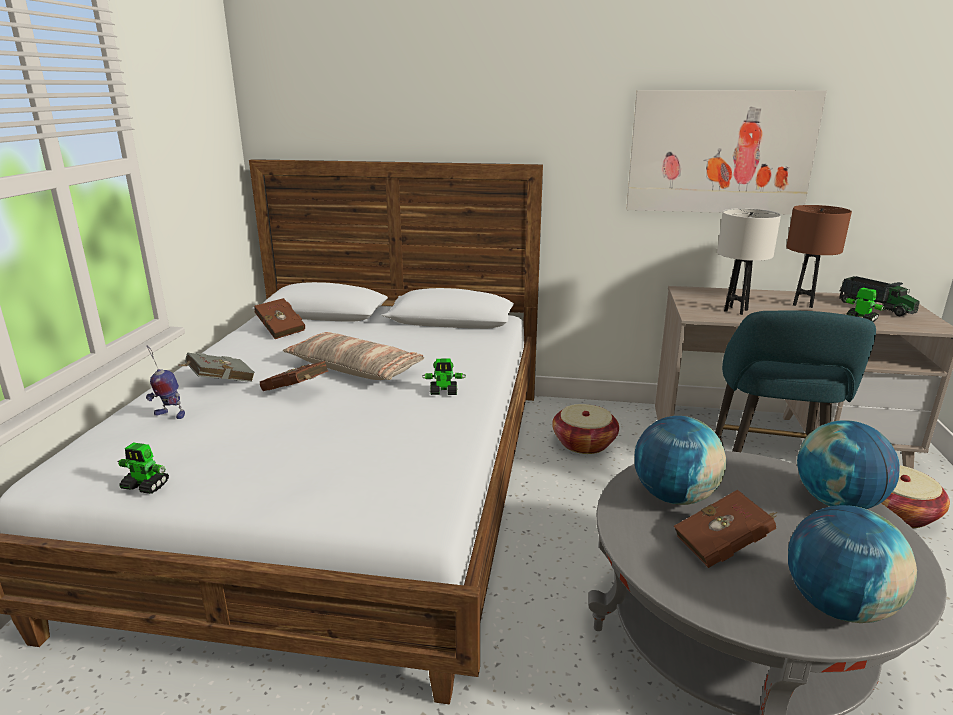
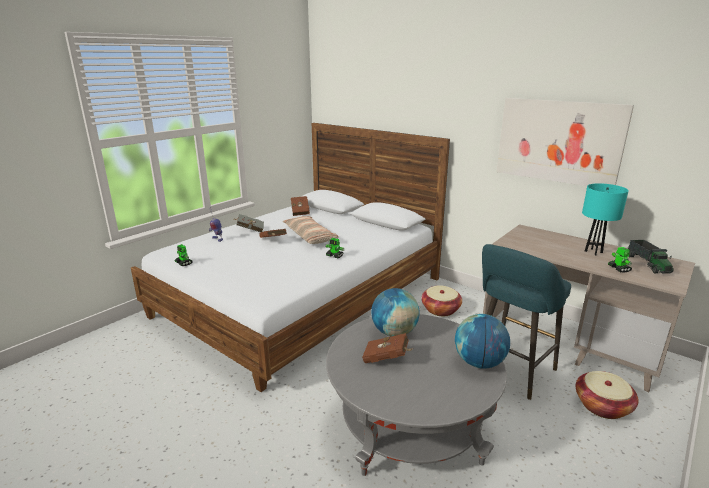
camera: 30 degrees right, 0 degrees up
(735, 310) = (536, 246): white table lamp -> none
(803, 304) = (593, 252): brown table lamp -> turquoise table lamp
(837, 606) = (404, 399): globe -> none

